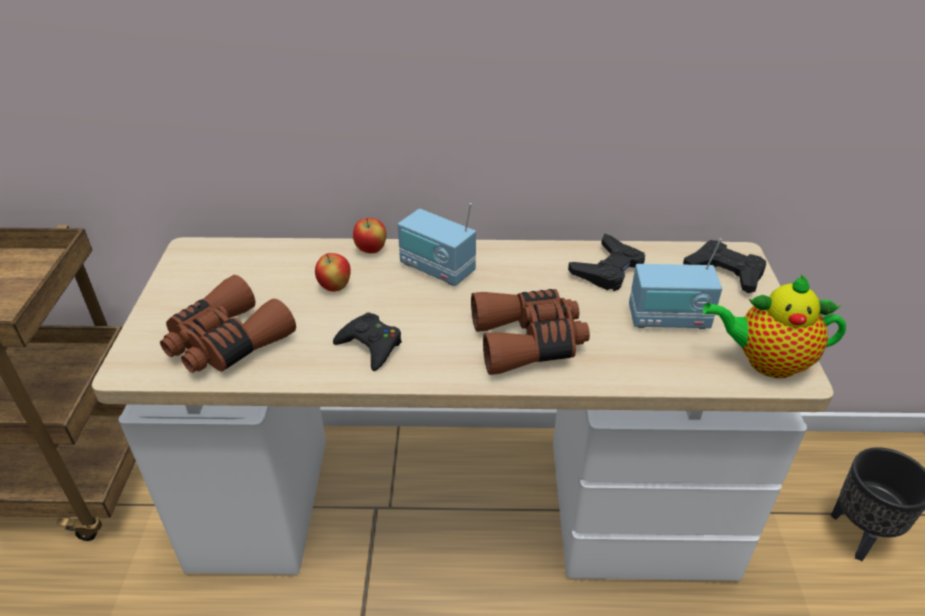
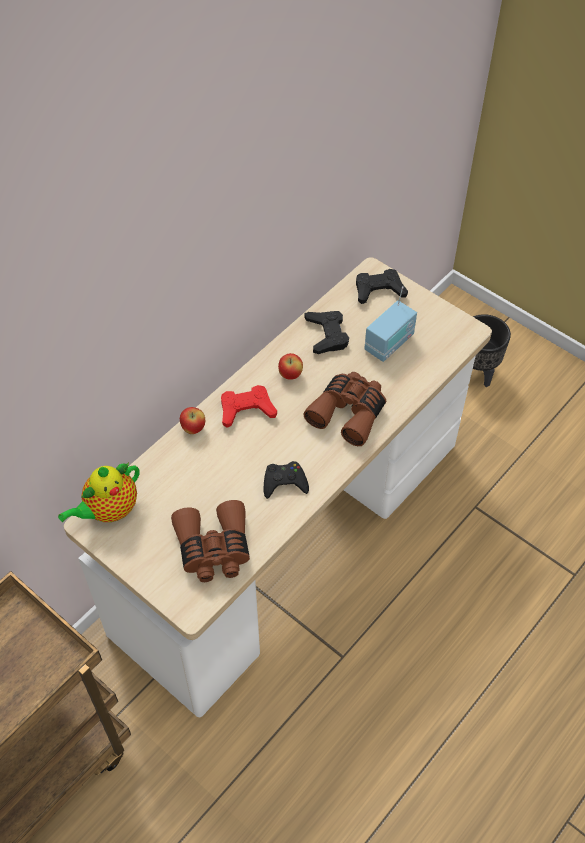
camera: 50 degrees left, 15 degrees up
(335, 287) = (213, 468): apple -> apple (290, 375)
(437, 269) = (246, 409): radio -> red game controller
(766, 362) = (452, 333): teapot -> teapot (109, 510)

